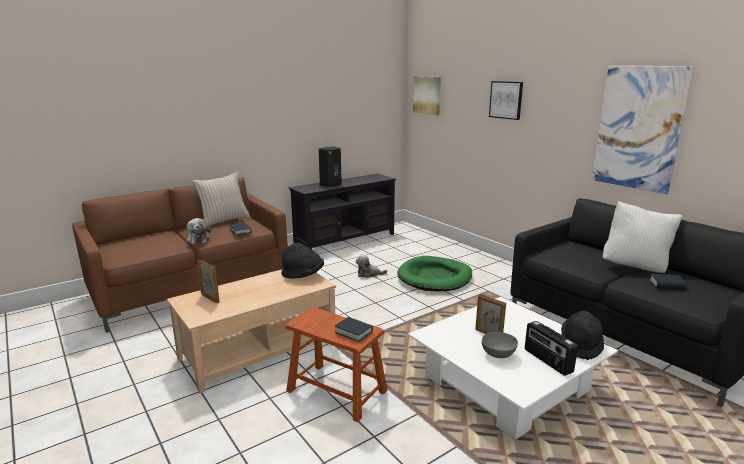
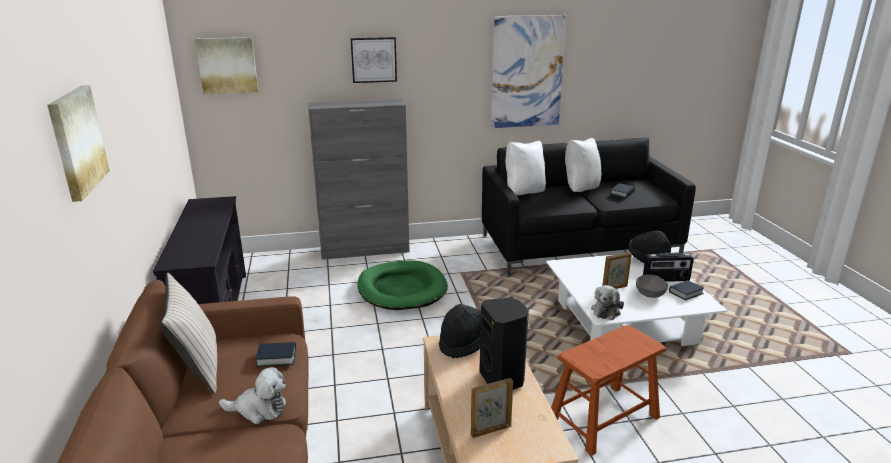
camera: 65 degrees left, 5 degrees up
(224, 98) = (76, 141): none -> picture
(331, 185) = (201, 239): black speaker -> black speaker (503, 379)
(353, 332) = (631, 341): book -> book (685, 293)
(369, 274) = (349, 327): plush toy -> plush toy (606, 310)
(473, 253) = (365, 250): none -> grey cabinet
(573, 246) = (523, 193): none -> white pillow

